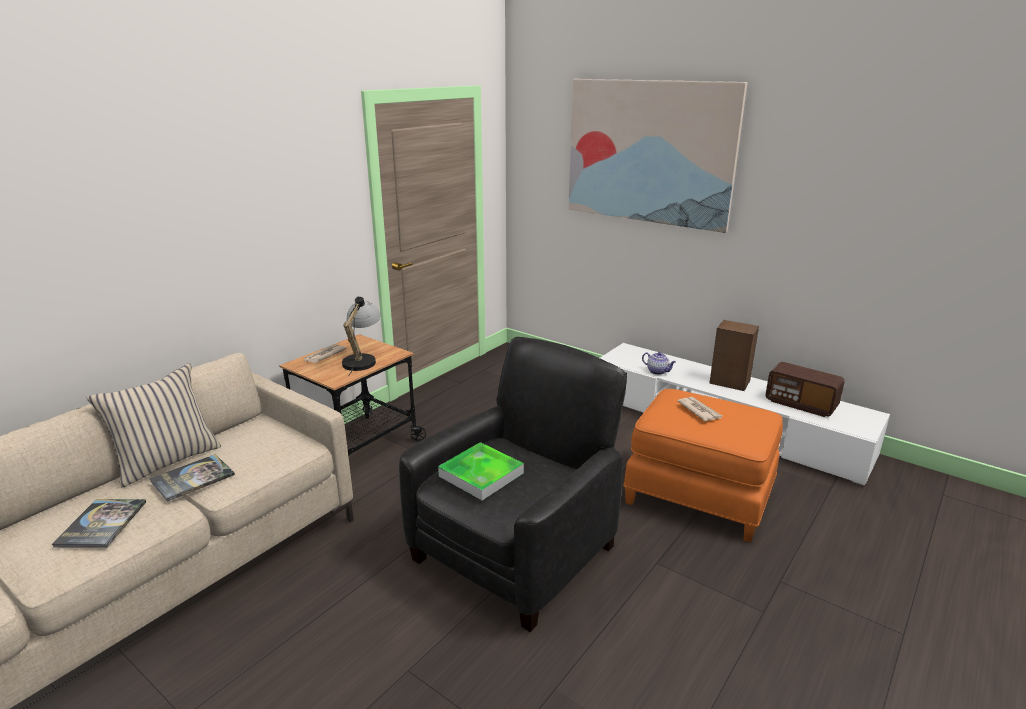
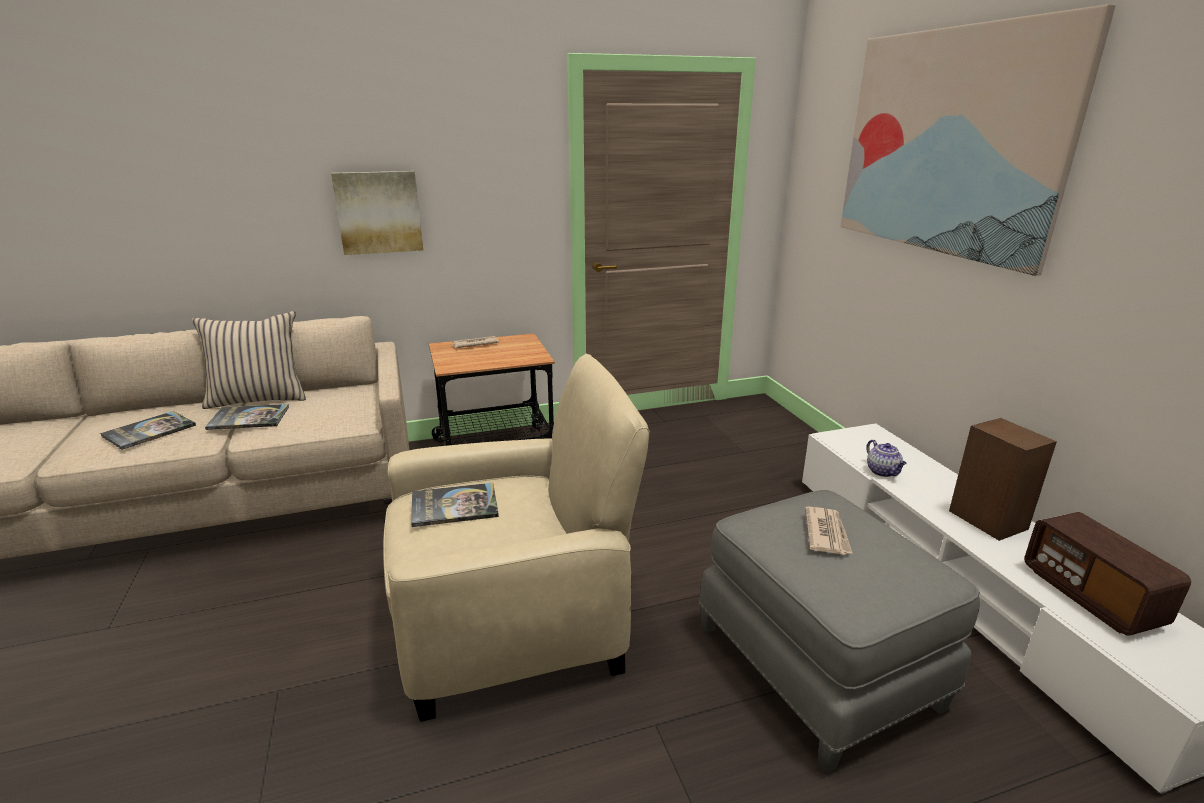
camera: 35 degrees right, 0 degrees up
(225, 250) = (379, 212): none -> picture
(362, 360) = (499, 356): table lamp -> none
(481, 474) = (454, 506): tray -> book
(516, 551) = (513, 622): black armchair -> beige armchair
(699, 495) = (818, 664): orange ottoman -> grey ottoman

